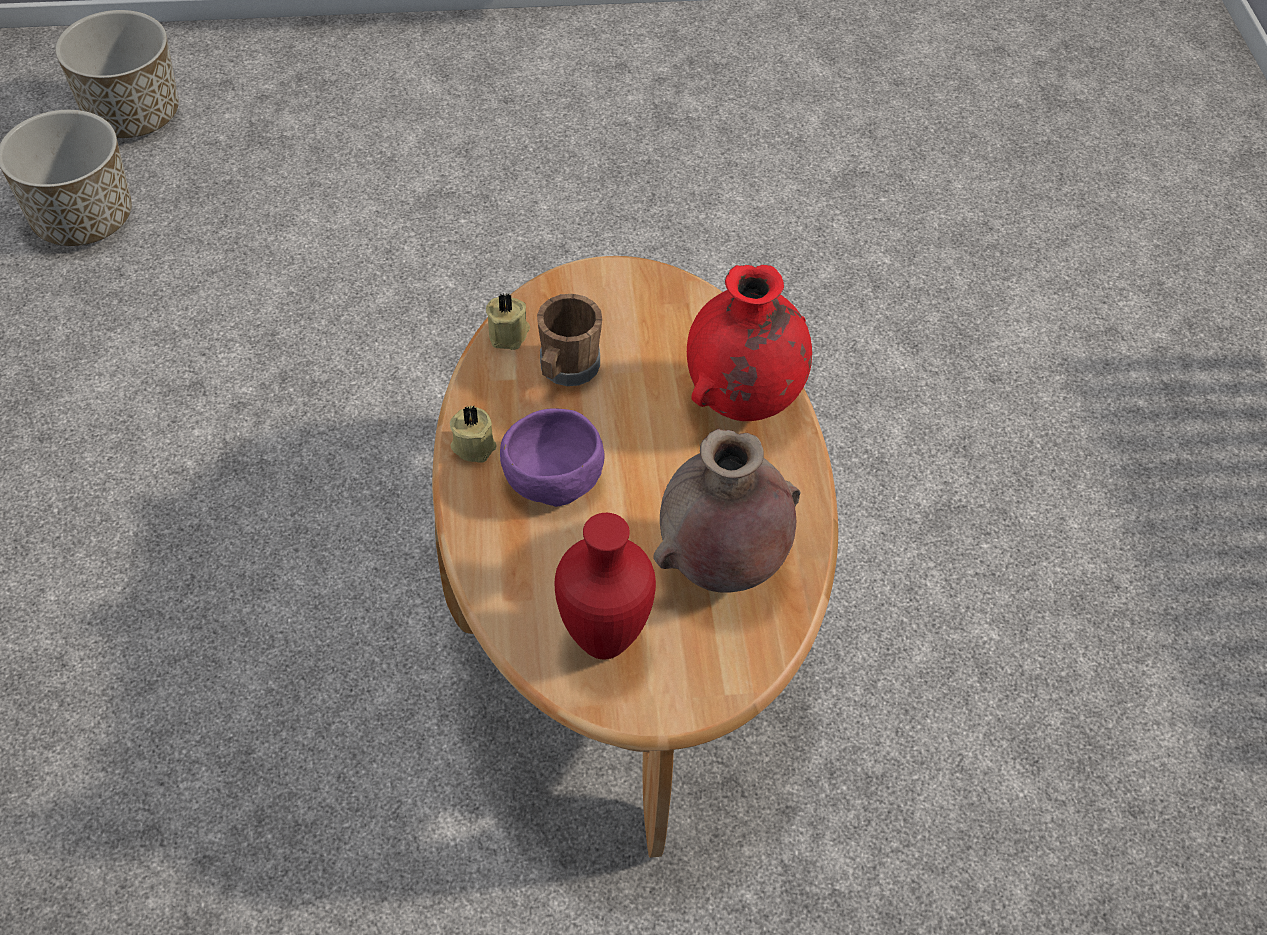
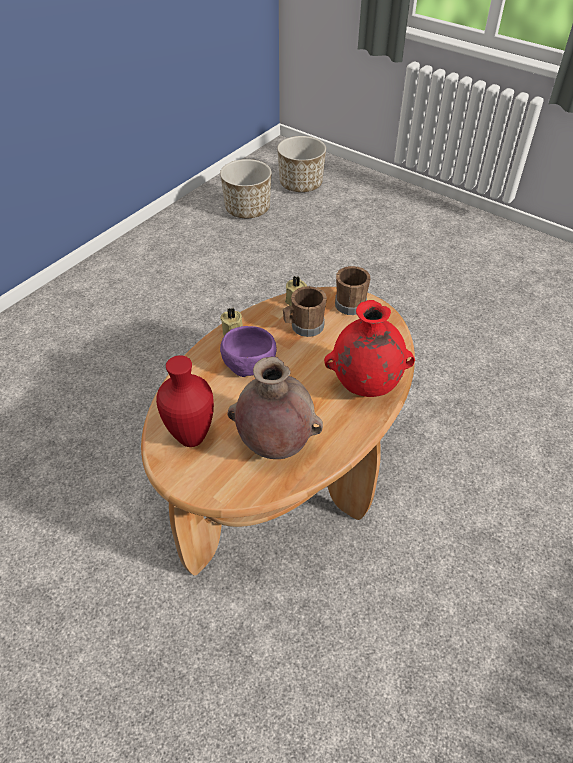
camera: 45 degrees right, 5 degrees down
(586, 289) = (349, 302): none -> brown mug

